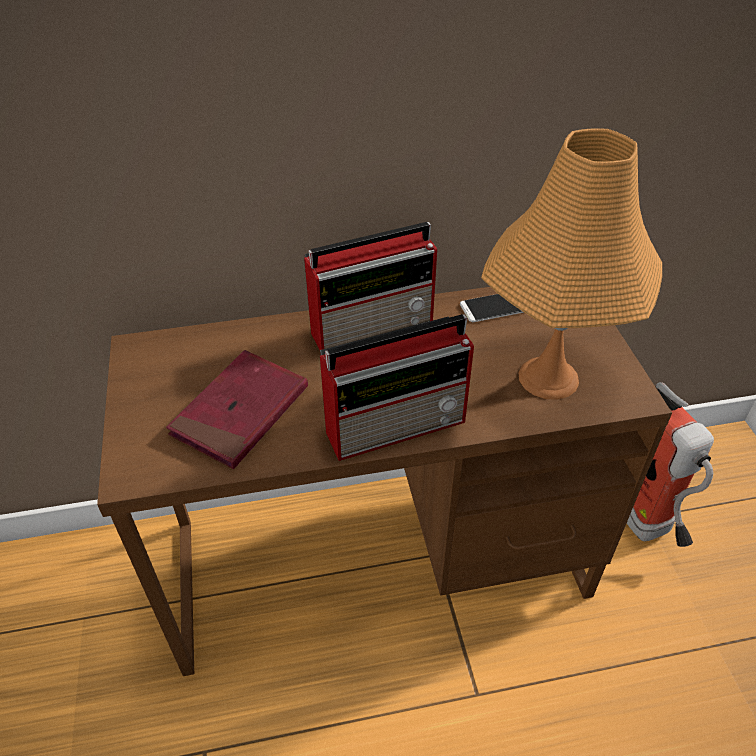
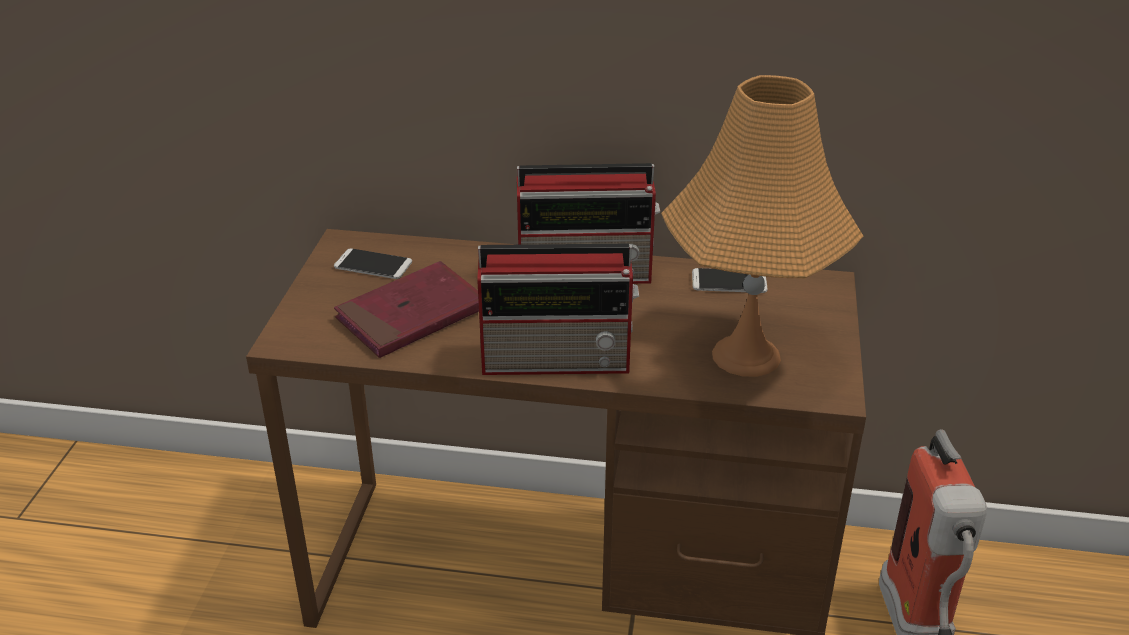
camera: 20 degrees right, 10 degrees down
(176, 365) = (373, 265): none -> phone

